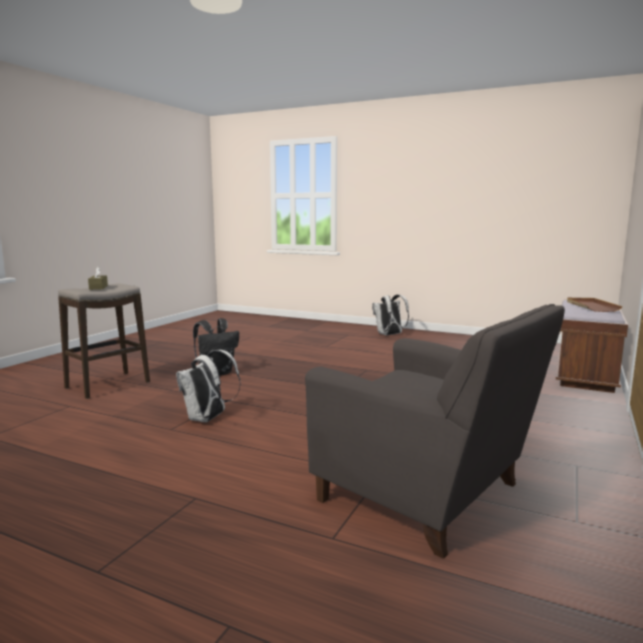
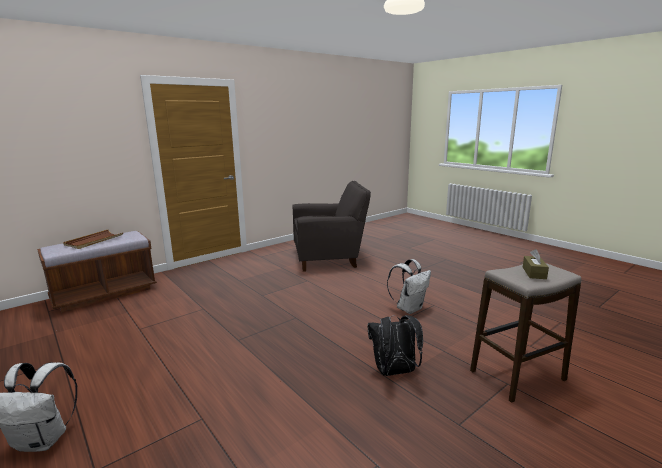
camera: 155 degrees left, 5 degrees up
(430, 495) = (329, 258): grey armchair -> grey armchair turned 105 degrees clockwise

